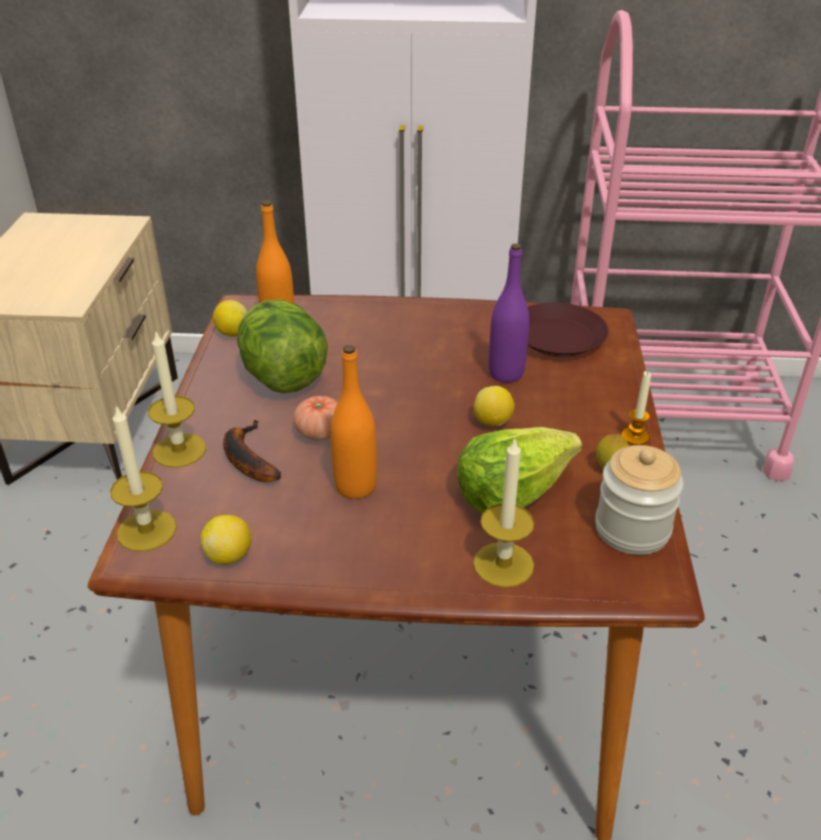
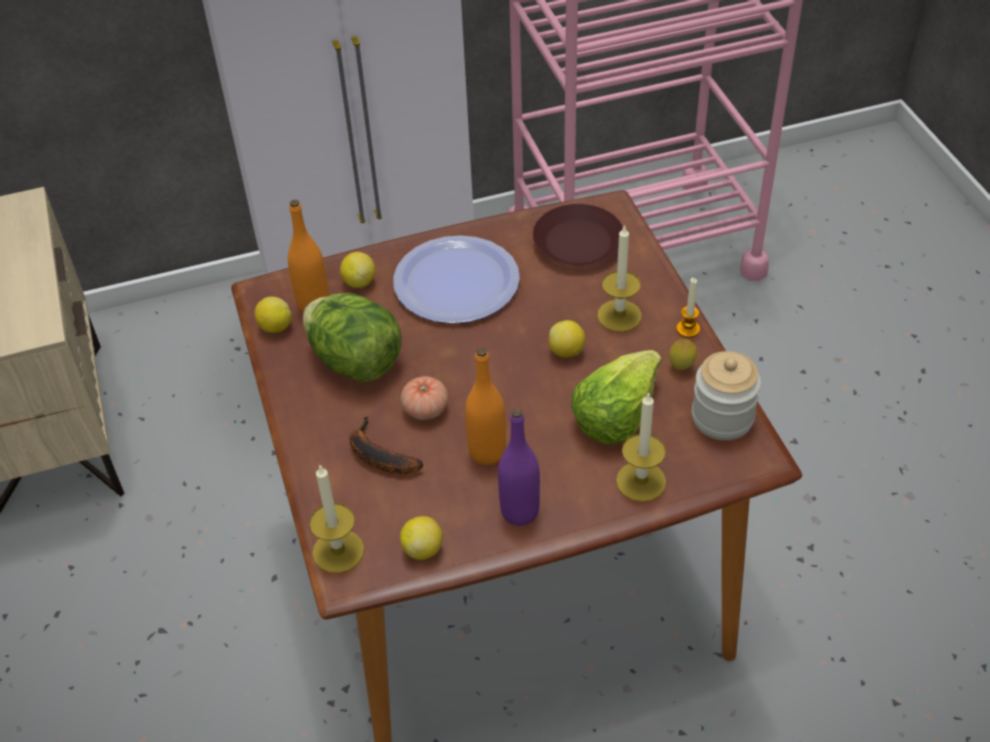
camera: 20 degrees left, 10 degrees up
(179, 450) = (312, 467): candle -> candle (619, 315)
(331, 318) = (359, 282): none -> lemon
(420, 339) = (456, 282): none -> plate
(506, 373) = (552, 296): purple bottle -> purple bottle (519, 511)

